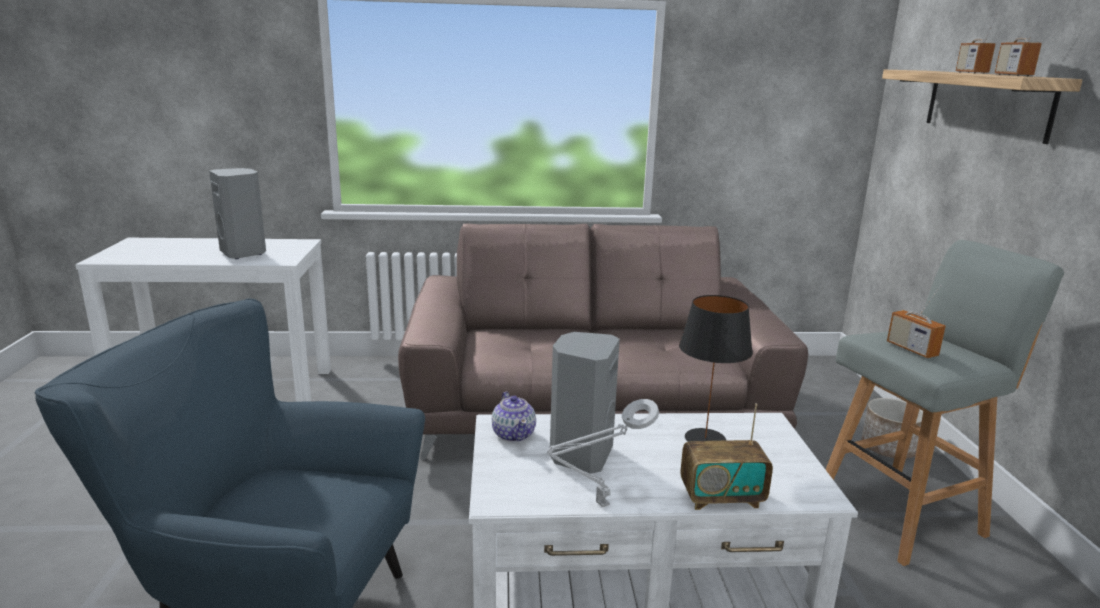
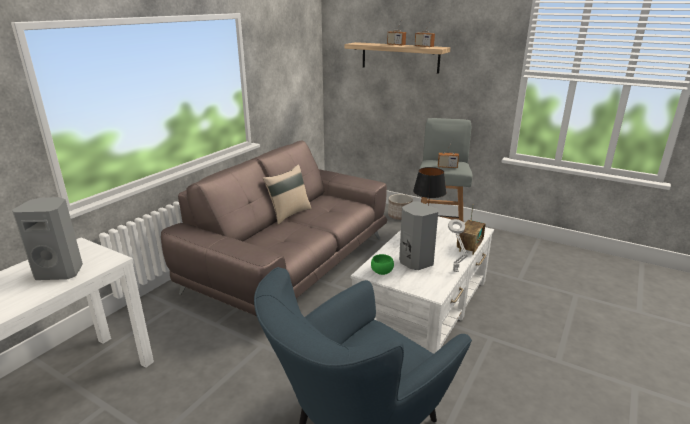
camera: 55 degrees left, 5 degrees up
(514, 434) = (381, 271): teapot -> green bowl
(604, 327) = (289, 214): none -> beige pillow

